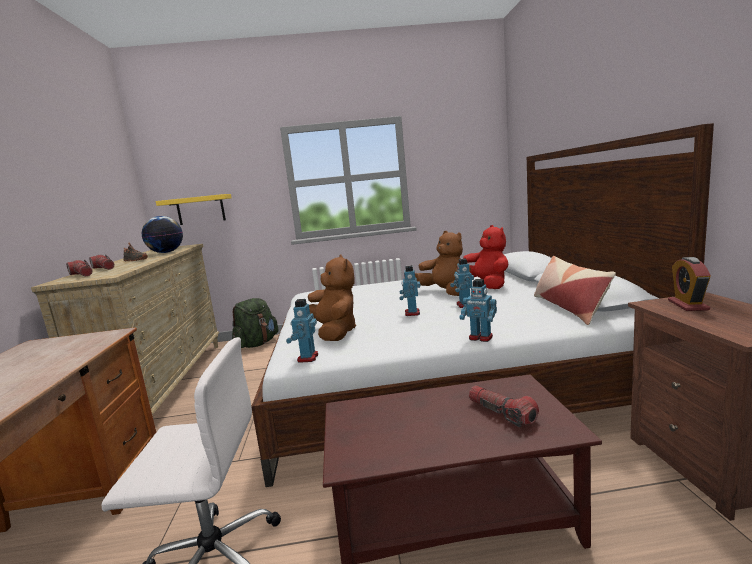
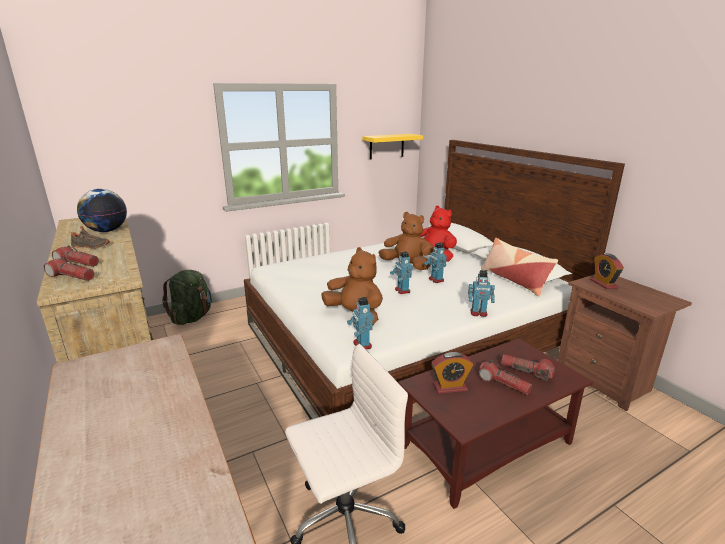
camera: 25 degrees left, 10 degrees up
(201, 210) = (117, 172): yellow shelf -> yellow shelf (386, 146)
(378, 417) = (450, 387): none -> alarm clock
(453, 423) = (503, 384): none -> flashlight

